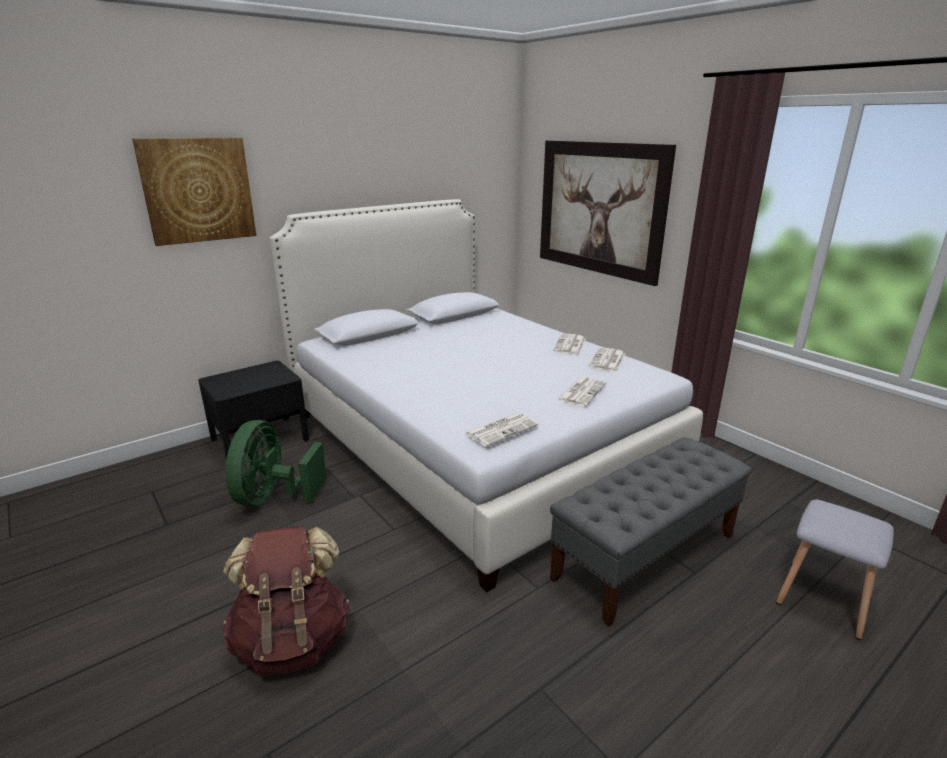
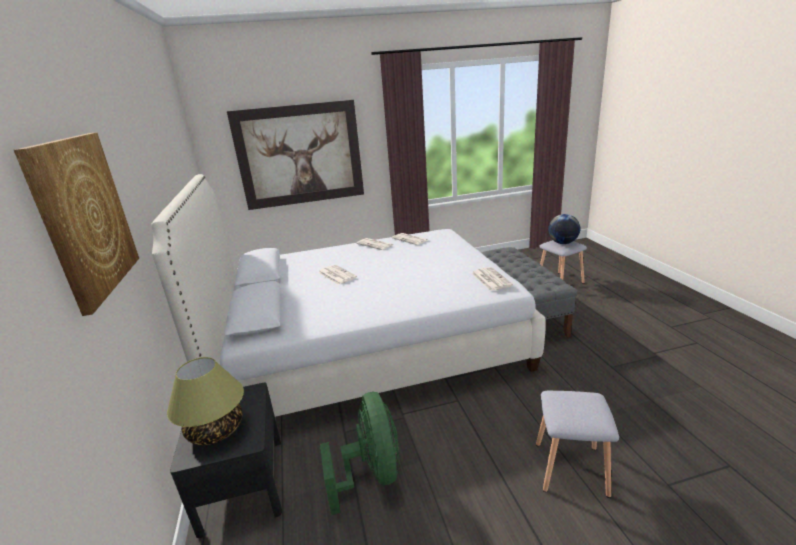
camera: 65 degrees left, 0 degrees up
(239, 379) = (215, 430): none -> table lamp
(273, 497) = (371, 474): green fan -> green fan turned 135 degrees counterclockwise
(292, 641) = (569, 467): brown backpack -> grey stool
(581, 392) = (450, 252): newspaper -> newspaper (336, 275)
(843, 522) = (562, 243): none -> globe

